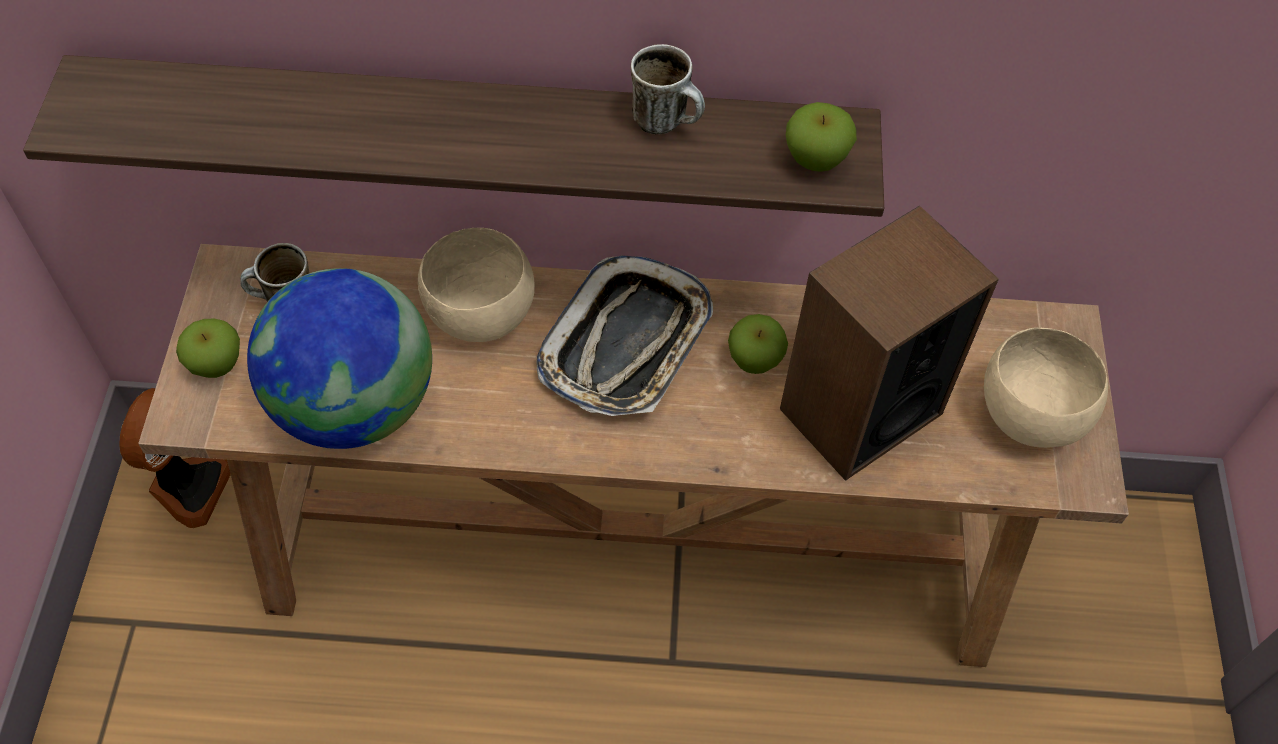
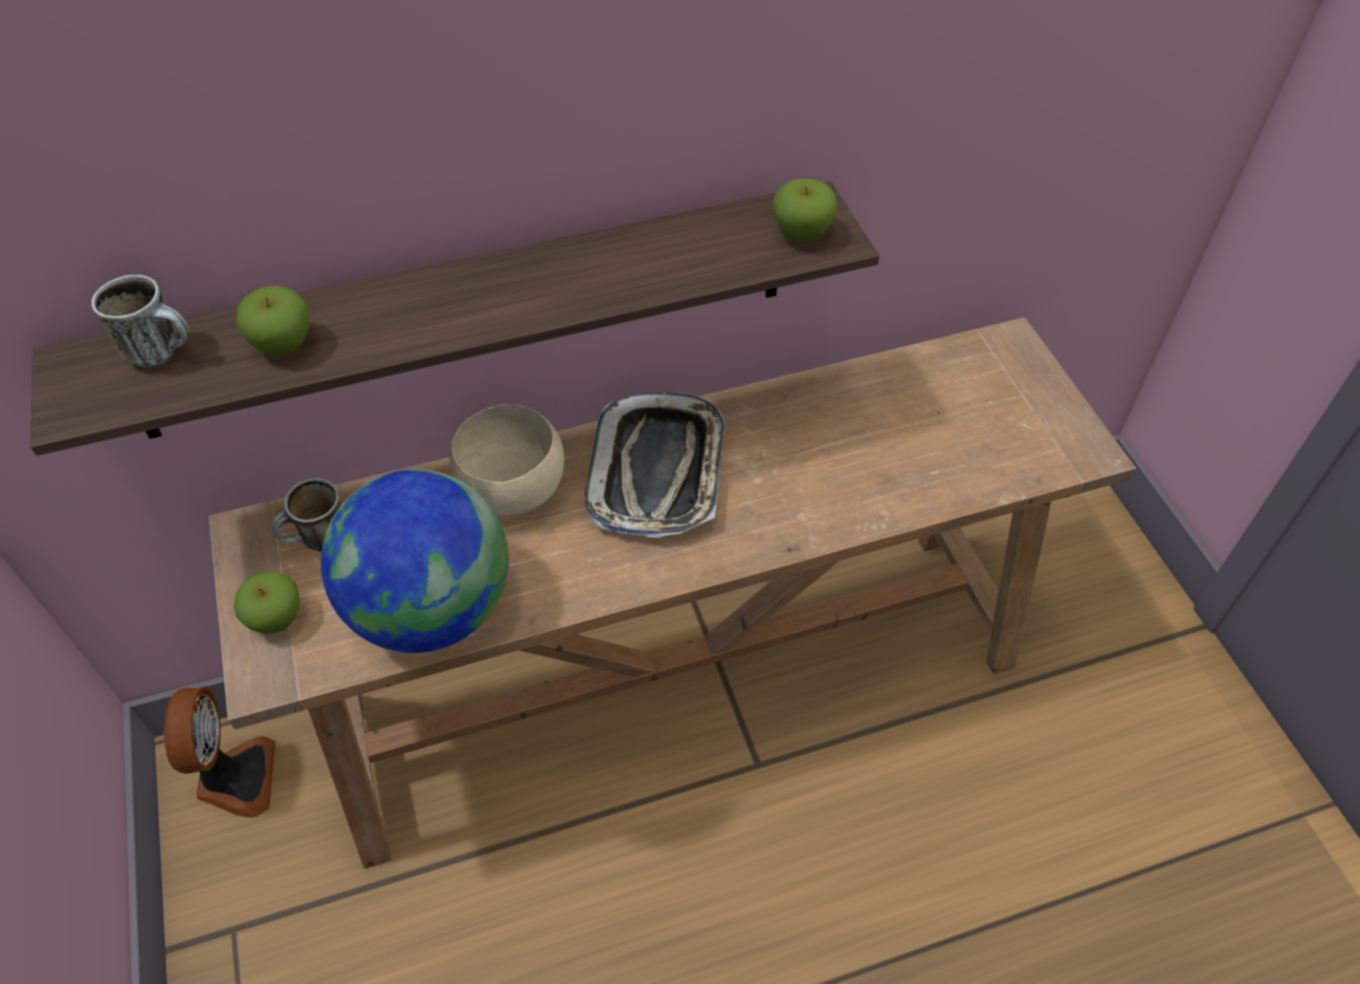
camera: 20 degrees left, 5 degrees down
(667, 122) = (658, 241): mug -> mug (164, 353)
(754, 361) = (775, 450): apple -> apple (283, 345)
(860, 411) = (883, 460): speaker -> none
(1027, 415) = (1018, 418): beige bowl -> none

